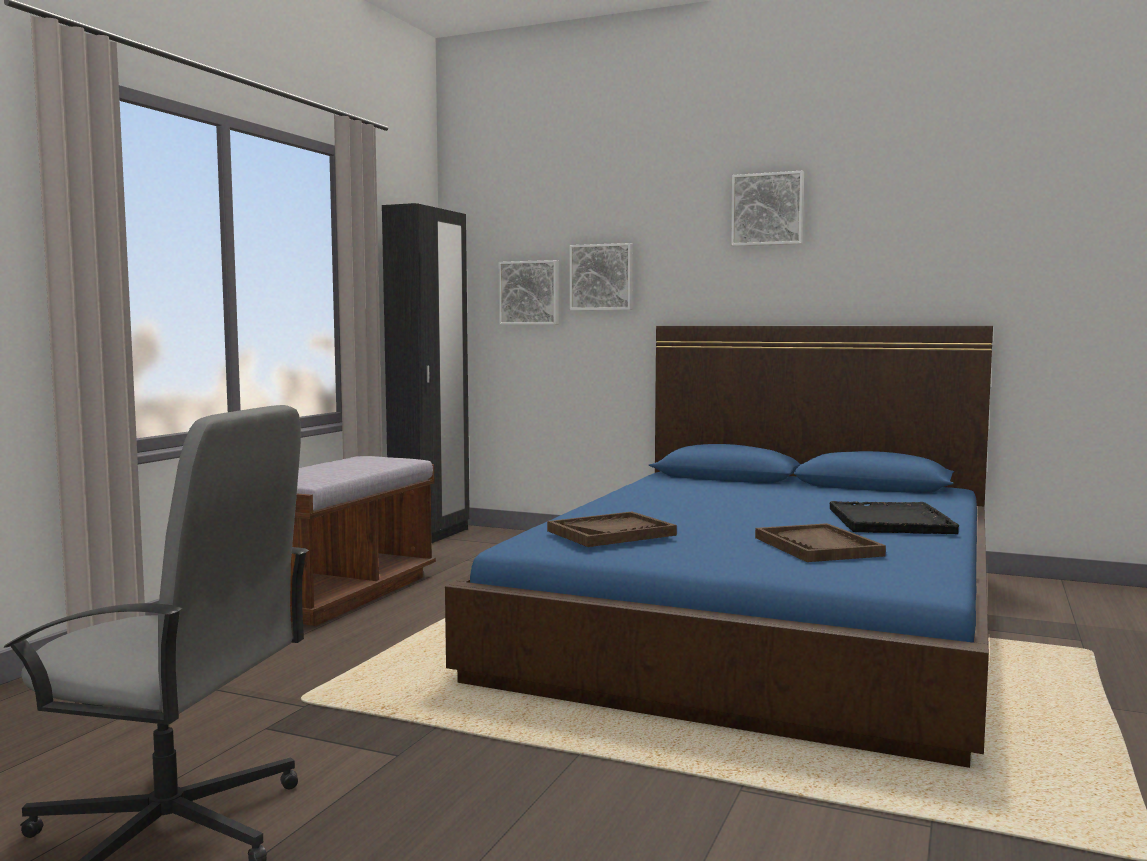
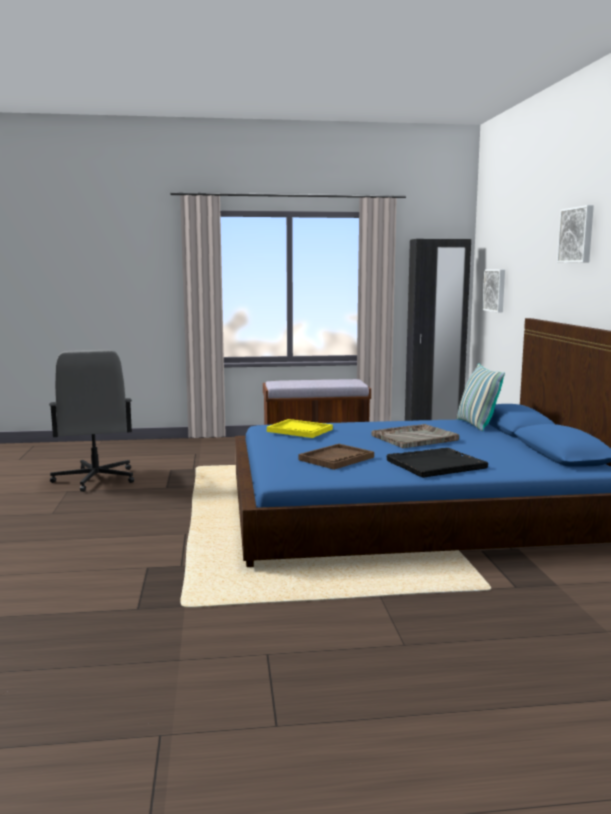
camera: 60 degrees right, 5 degrees up
(602, 277) = (517, 282): picture -> none
(611, 533) = (300, 430): brown tray -> yellow tray
(689, 481) = (476, 425): none -> pillow
(734, 505) = (415, 438): none -> grey tray

